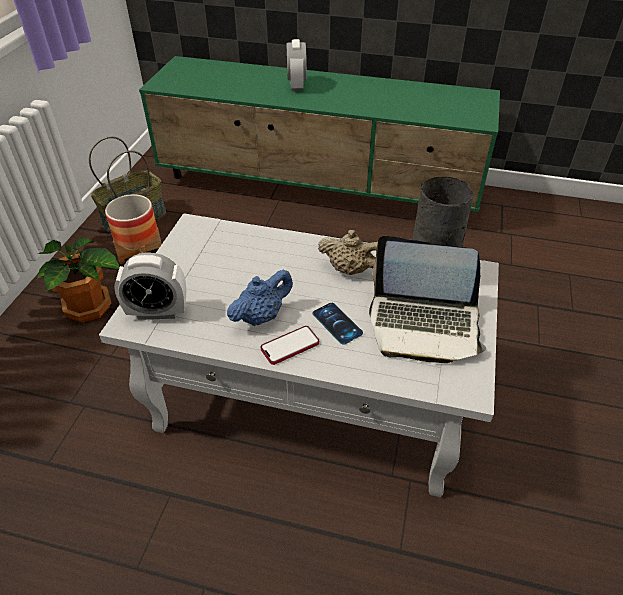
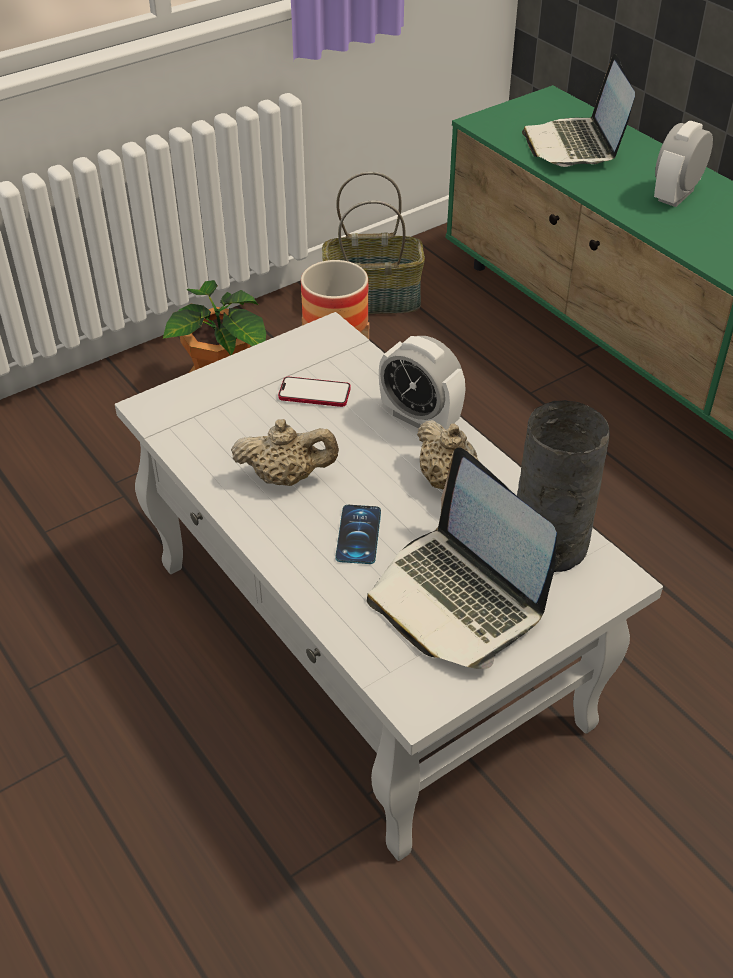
camera: 40 degrees right, 0 degrees up
(158, 312) = (190, 412): alarm clock -> alarm clock (420, 419)
(220, 79) = (575, 145): none -> laptop
(261, 316) = (286, 477): blue teapot -> beige teapot
(290, 346) = (279, 527): phone -> phone (314, 393)

